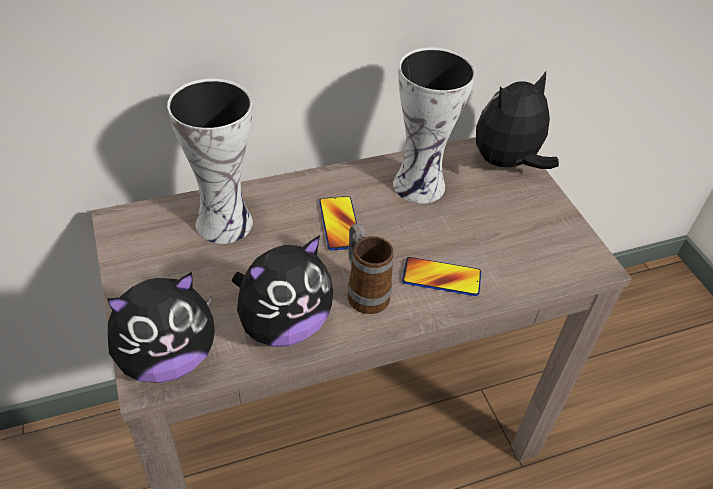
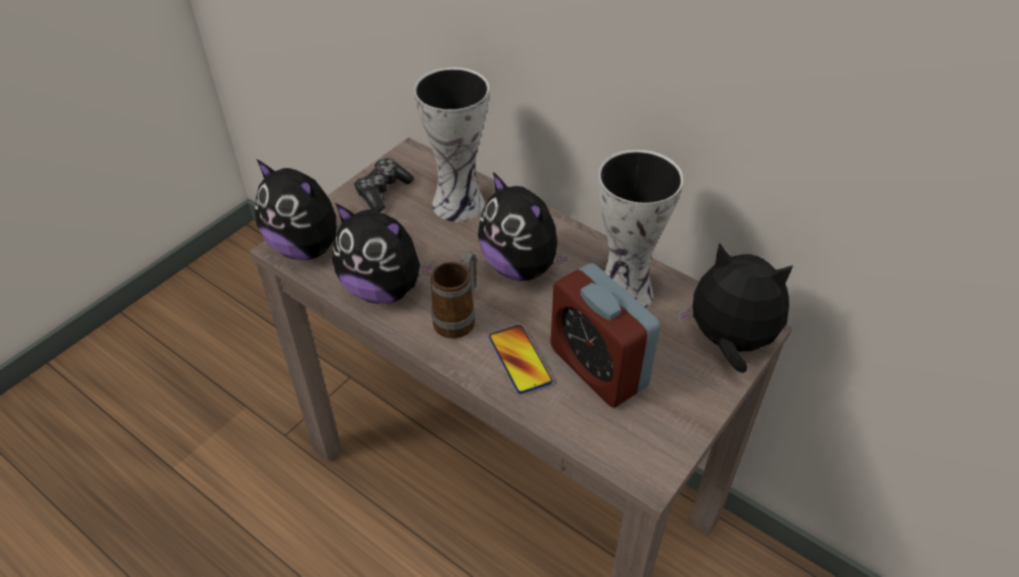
camera: 60 degrees right, 0 degrees up
(149, 264) = (382, 191): none -> game controller
(340, 224) = (521, 266): phone -> plush toy
(482, 238) = (598, 367): none -> alarm clock

